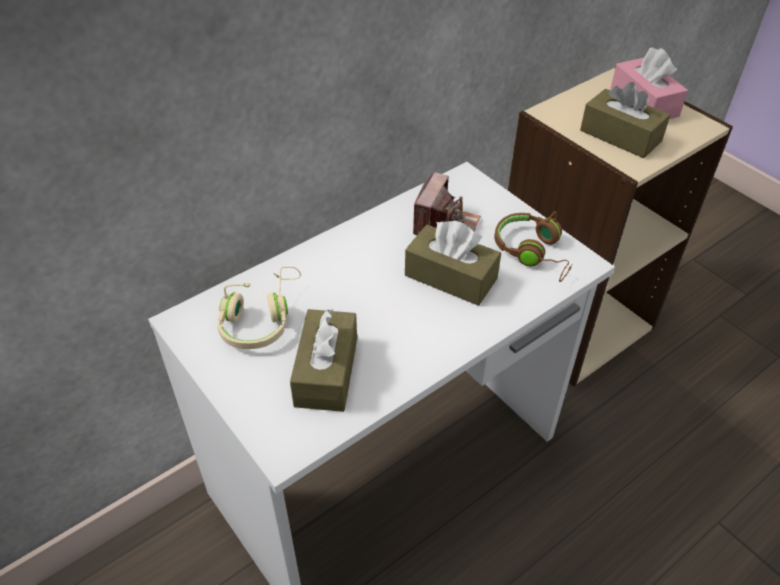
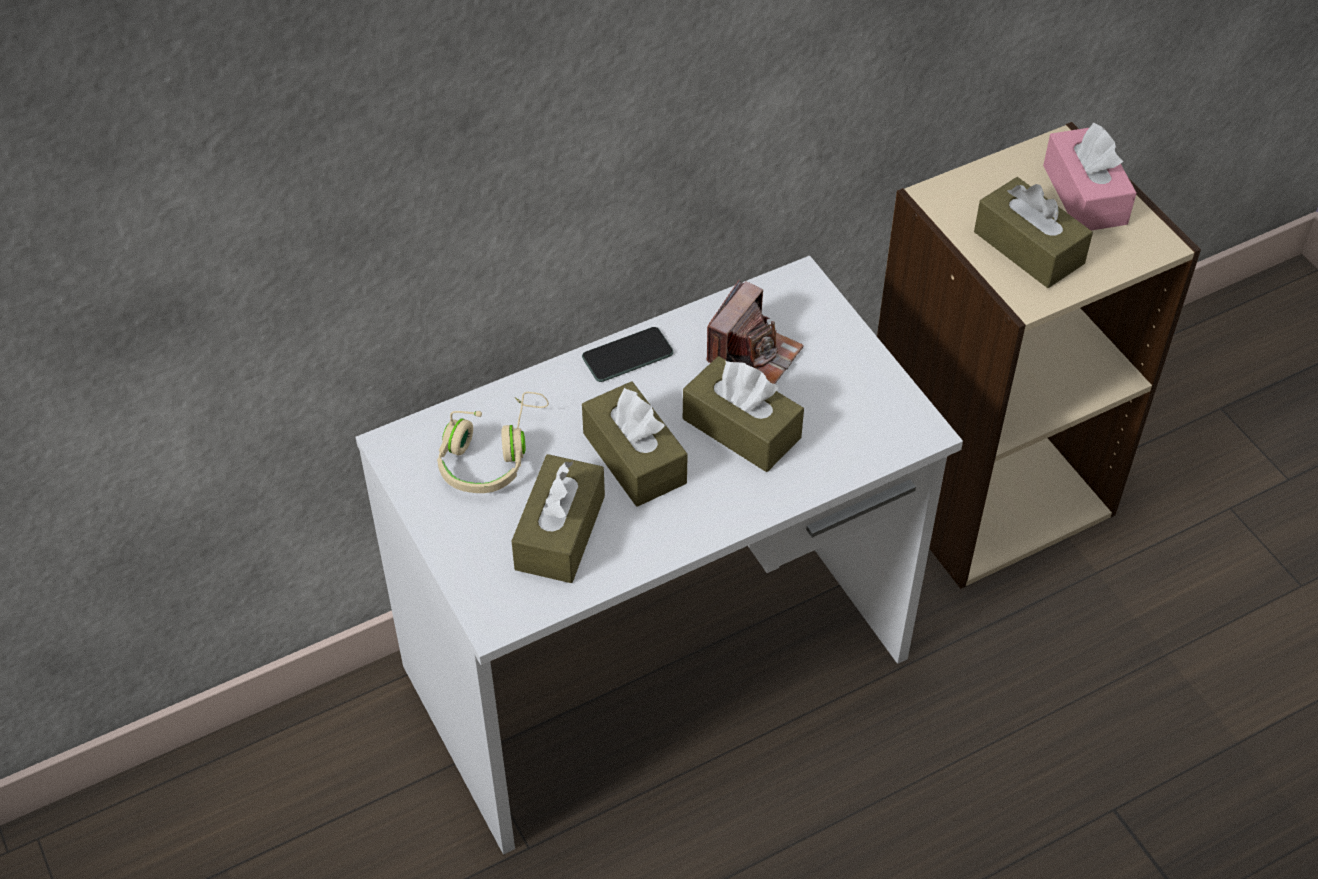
camera: 10 degrees right, 5 degrees up
(353, 237) = (627, 355): none -> phone
(374, 308) = (634, 458): none -> brown tissue box
(534, 253) = (860, 408): brown headphones -> none

